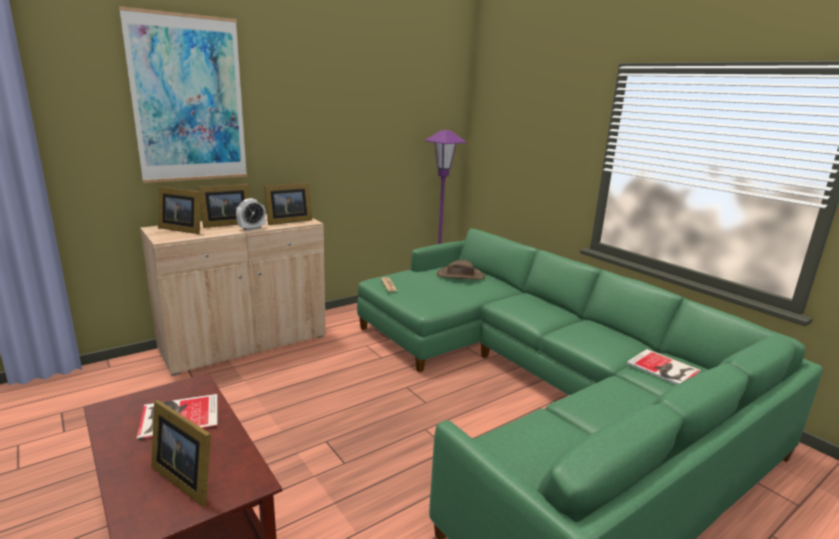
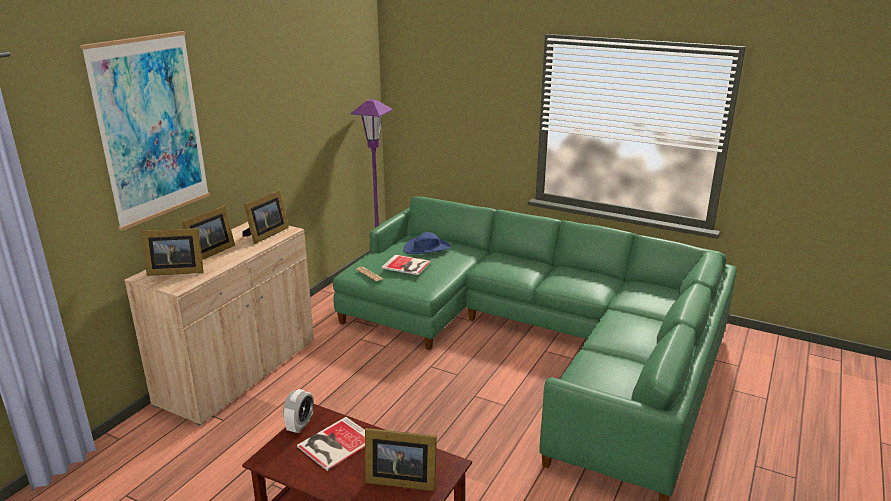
camera: 25 degrees left, 5 degrees up
(252, 228) = (245, 252): alarm clock -> alarm clock (300, 425)
(460, 275) = (427, 248): brown hat -> blue hat
(664, 368) = (639, 294): book -> book (407, 265)

